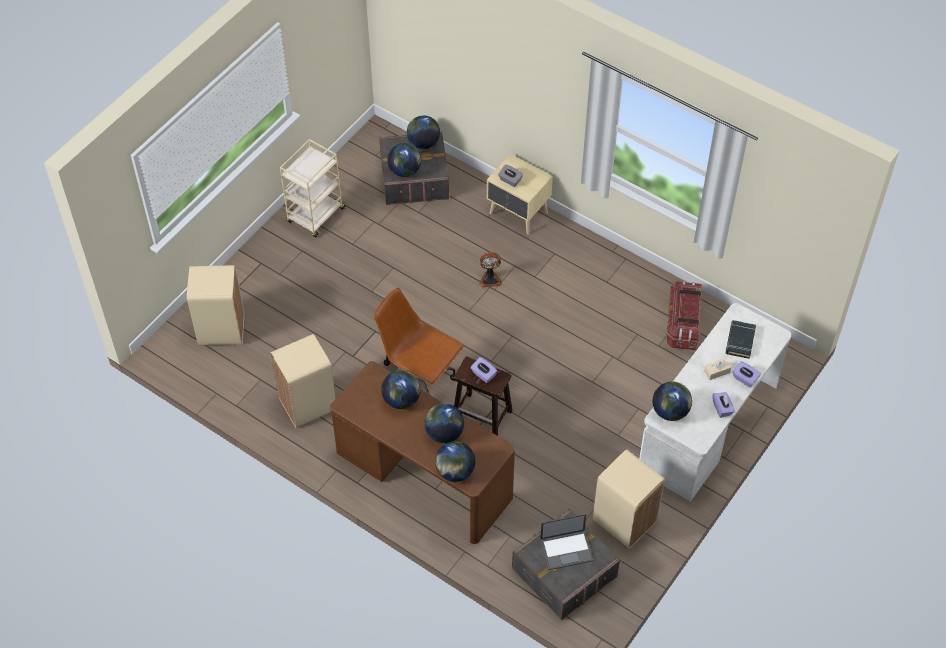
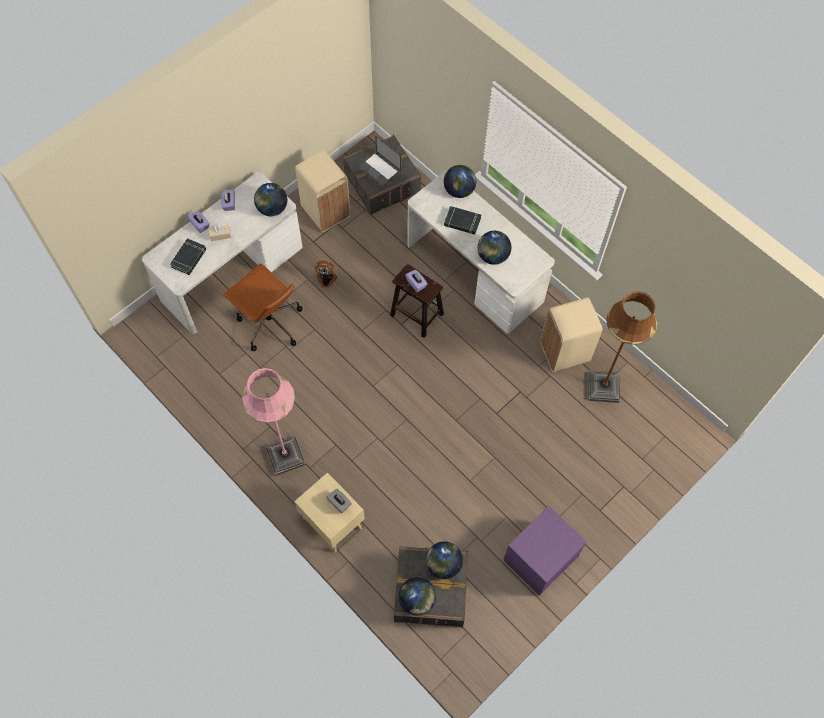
camera: 170 degrees left, 10 degrees up
(221, 329) = (640, 441): beige trash can -> none
(262, 374) = (603, 387): none -> brown floor lamp
(315, 216) = (540, 559): beige cart -> purple nightstand
(419, 381) = (464, 356): brown office chair -> brown office chair (269, 323)
(423, 477) = (475, 272): brown desk -> white desk
(444, 433) = (462, 222): globe -> black book
(490, 279) = (379, 450): fan -> fan (326, 280)
(567, 549) = (380, 169): laptop -> laptop turned 135 degrees counterclockwise
(581, 259) = (285, 456): none -> pink floor lamp
(682, 324) = (216, 369): storage box -> none

